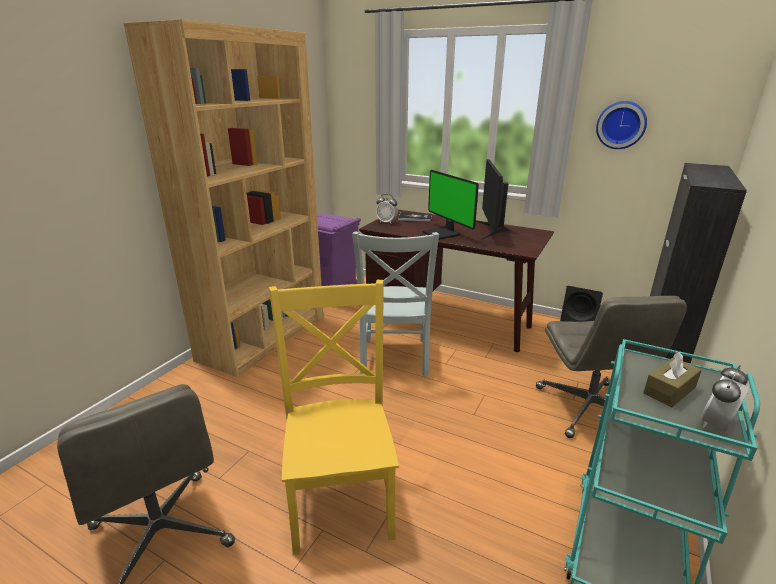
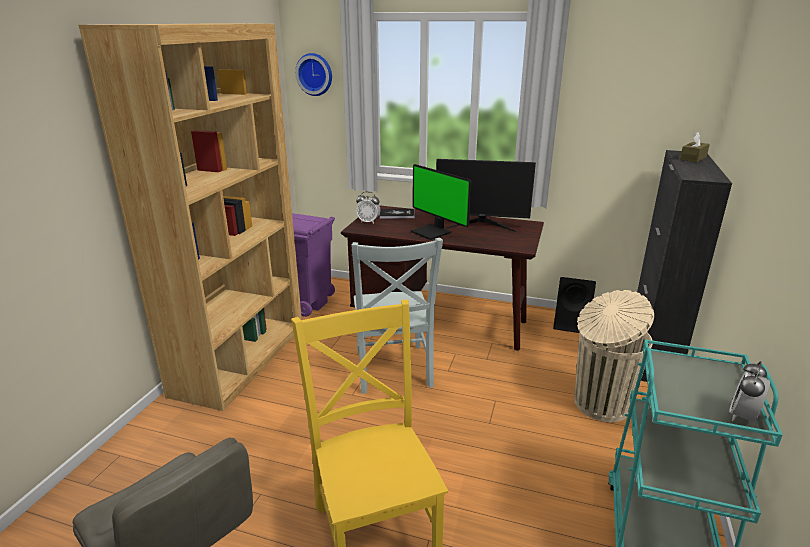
camera: 10 degrees left, 0 degrees up
(491, 230) = (481, 224): monitor -> monitor turned 75 degrees counterclockwise
(589, 410) = (600, 404): grey office chair -> beige trash can
(621, 125) = (603, 113): wall clock -> wall clock (315, 74)
(669, 390) = (696, 387): brown tissue box -> brown tissue box (693, 158)

